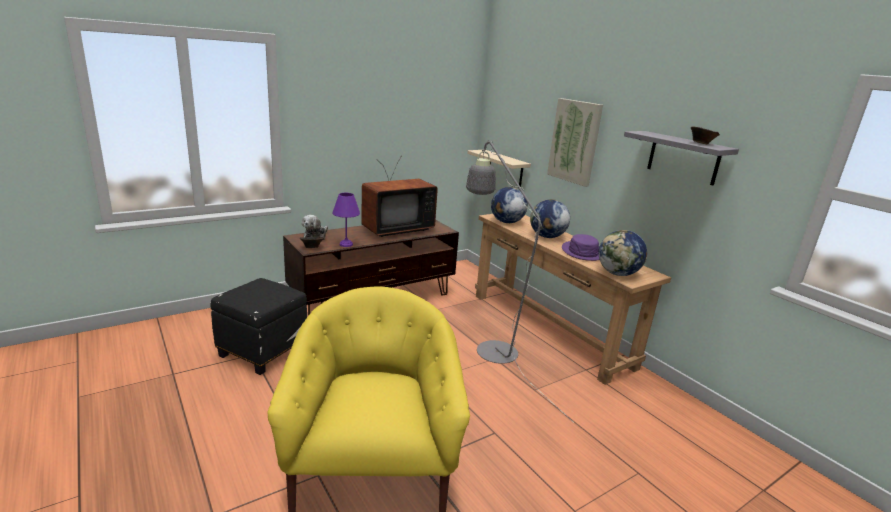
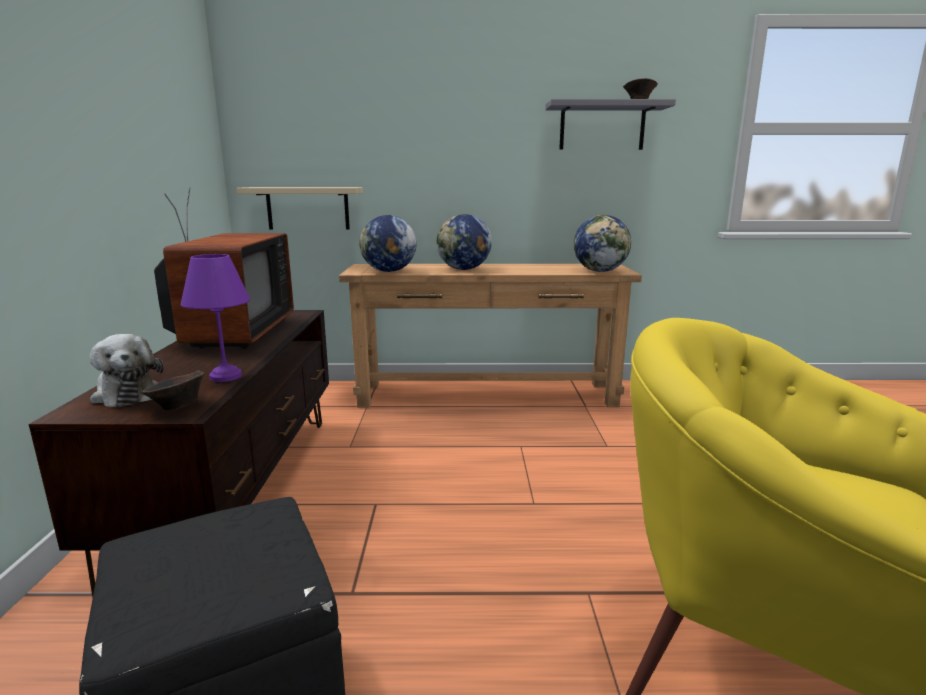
camera: 55 degrees left, 5 degrees down
(490, 346) = (489, 439): grey floor lamp -> none
(575, 141) = (439, 138): picture -> none
(583, 252) = (527, 269): purple hat -> none

